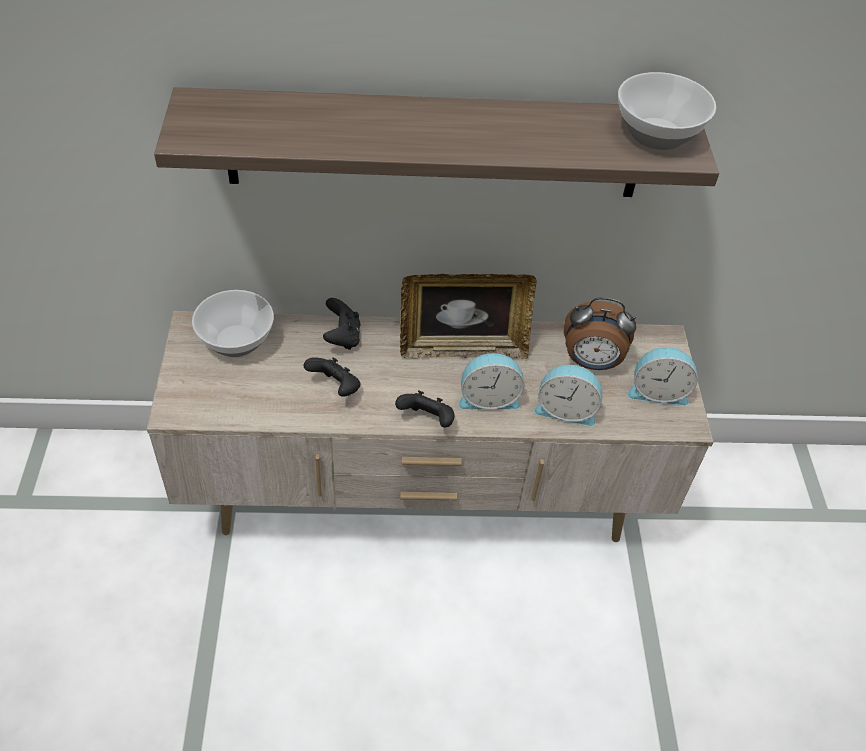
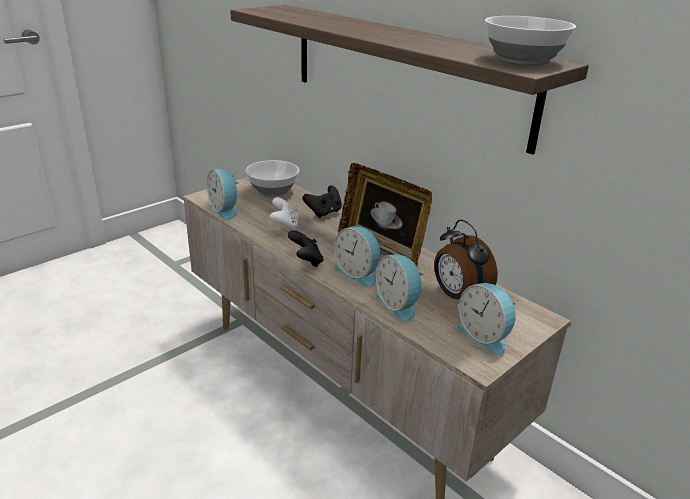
camera: 50 degrees right, 20 degrees down
(236, 412) = (225, 210): none -> alarm clock
(335, 388) = (285, 226): black game controller -> white game controller

